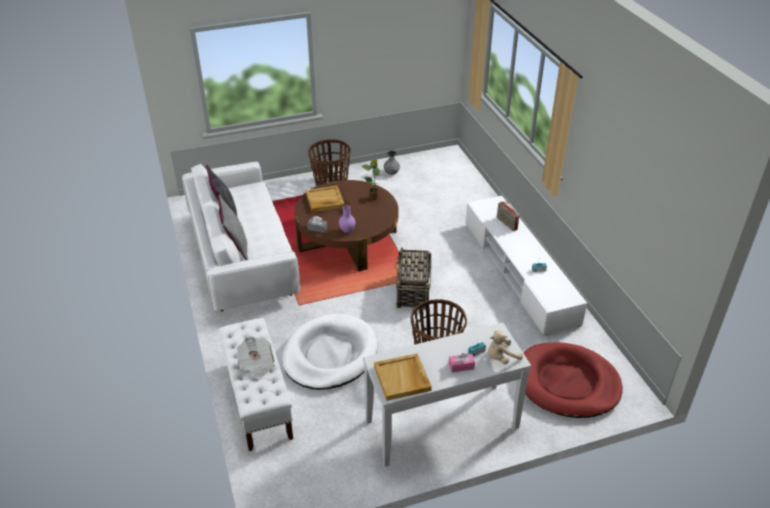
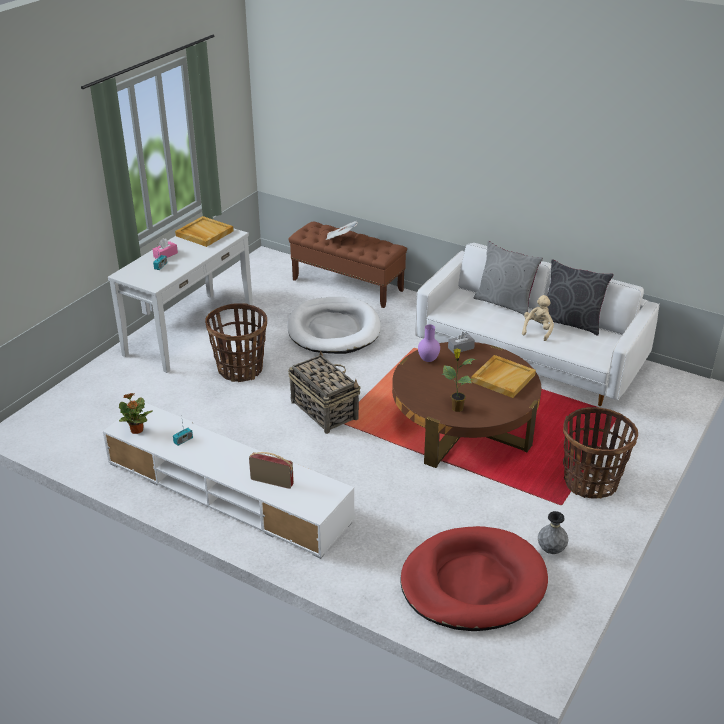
camera: 140 degrees right, 5 degrees down
(258, 399) = (348, 285): white bench -> brown bench
(501, 357) = (137, 271): beige plush toy -> beige plush toy (537, 330)
(564, 291) = (137, 430): none -> potted plant
(567, 383) = (96, 405): red dog bed -> red dog bed (473, 583)

